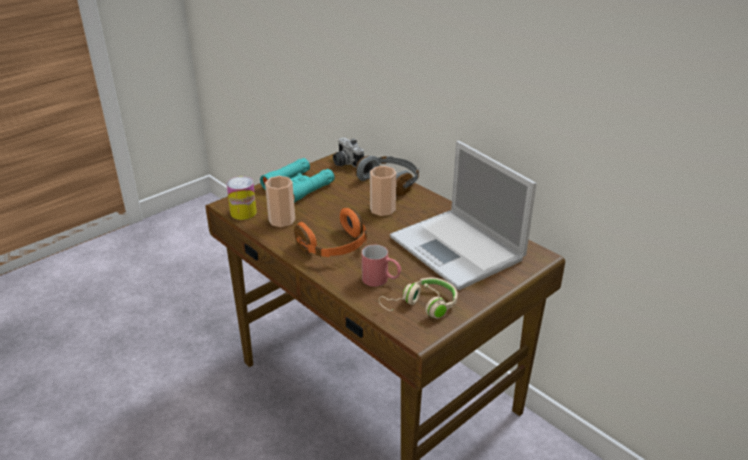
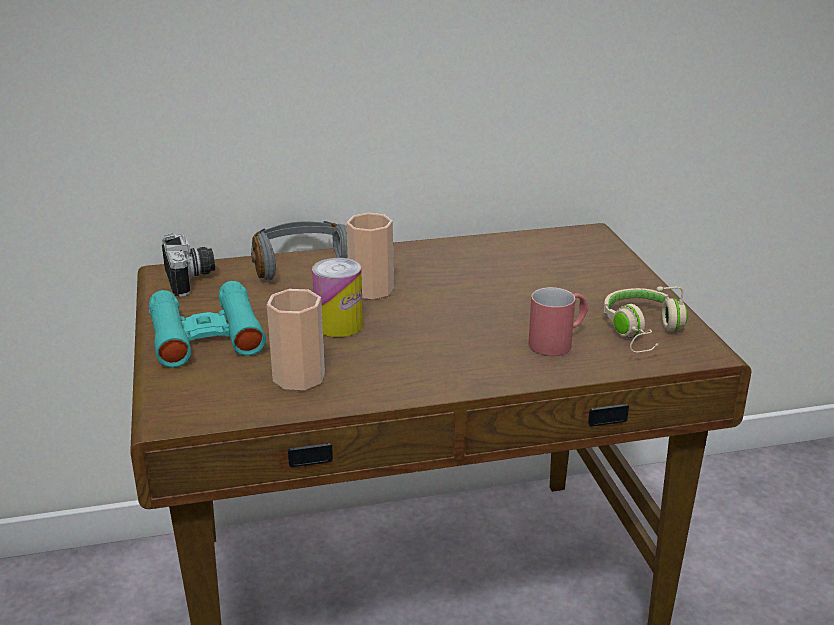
camera: 60 degrees left, 5 degrees down
(243, 213) = (224, 408): can -> can (339, 325)
(334, 247) = (434, 353): orange headphones -> none
(345, 163) = (192, 279): camera -> camera turned 105 degrees counterclockwise
(458, 249) = (532, 271): laptop -> none

